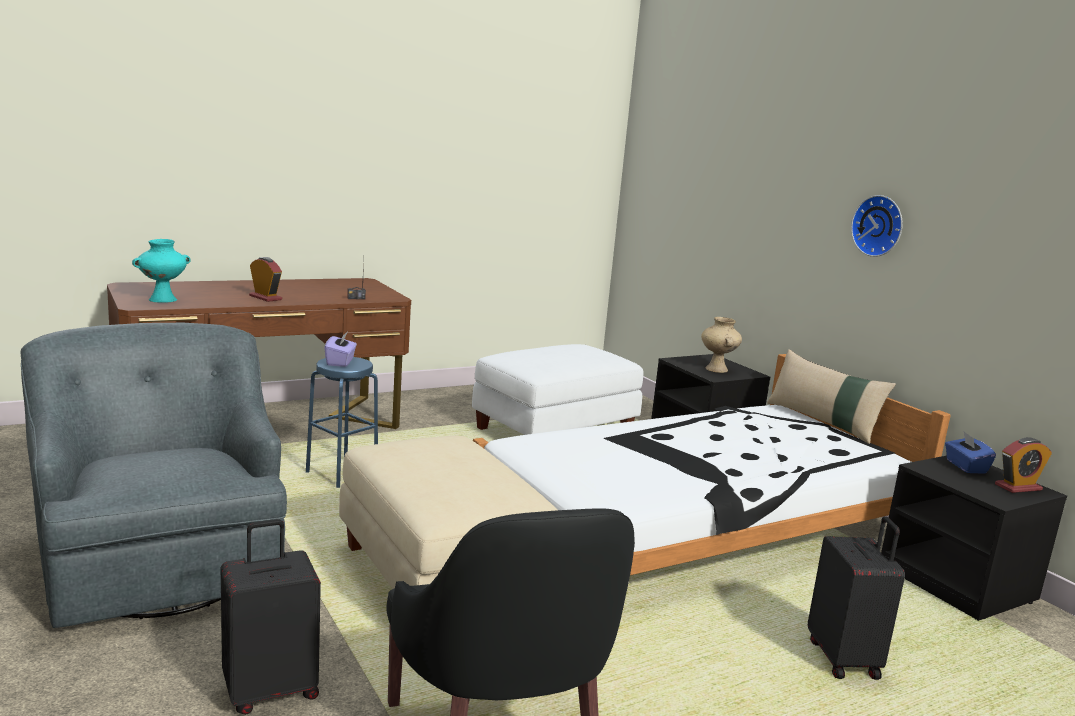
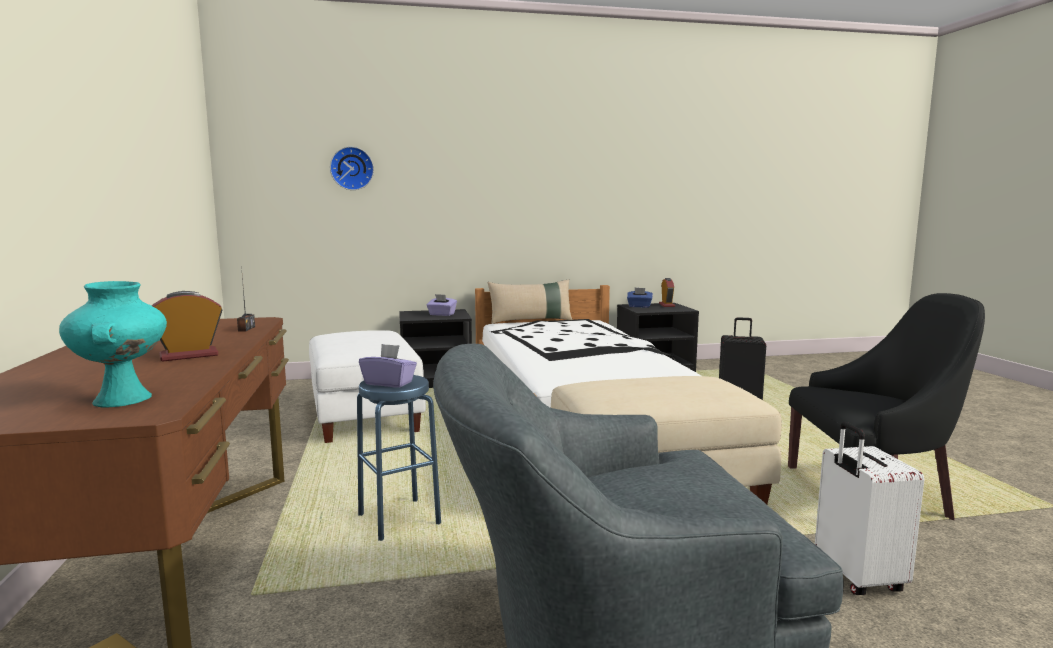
camera: 70 degrees left, 5 degrees down
(271, 690) = (856, 577): black suitcase -> white suitcase
(717, 369) = (441, 314): beige vase -> purple tissue box
(879, 226) = (532, 183): wall clock -> wall clock (352, 168)

